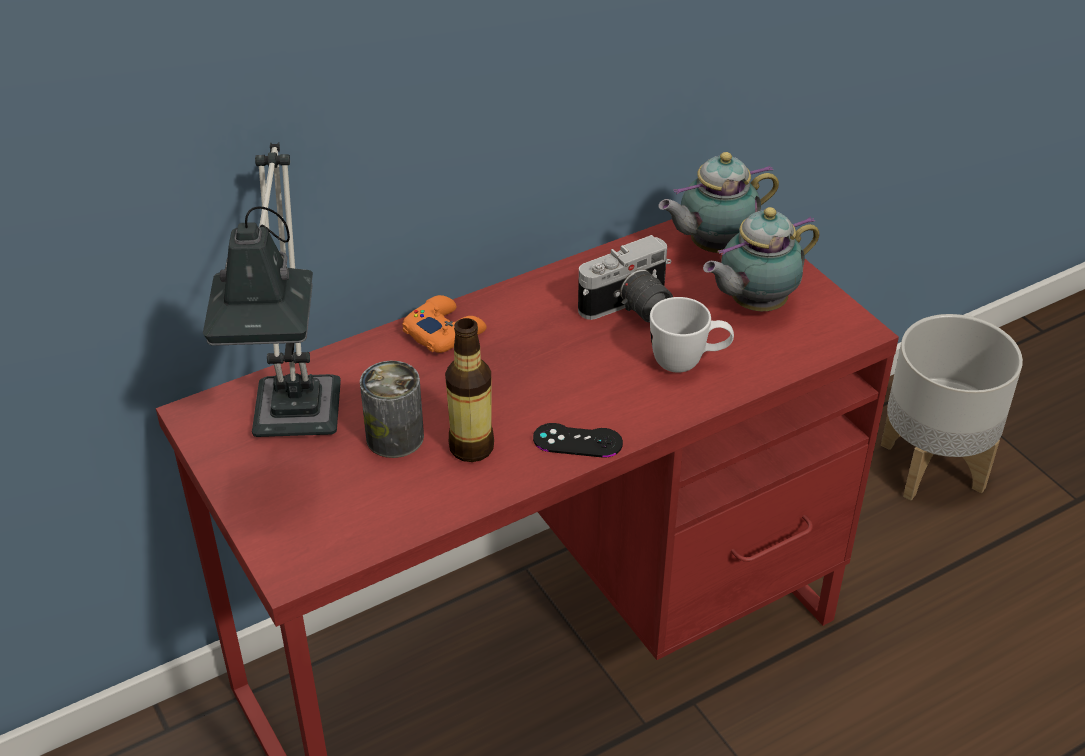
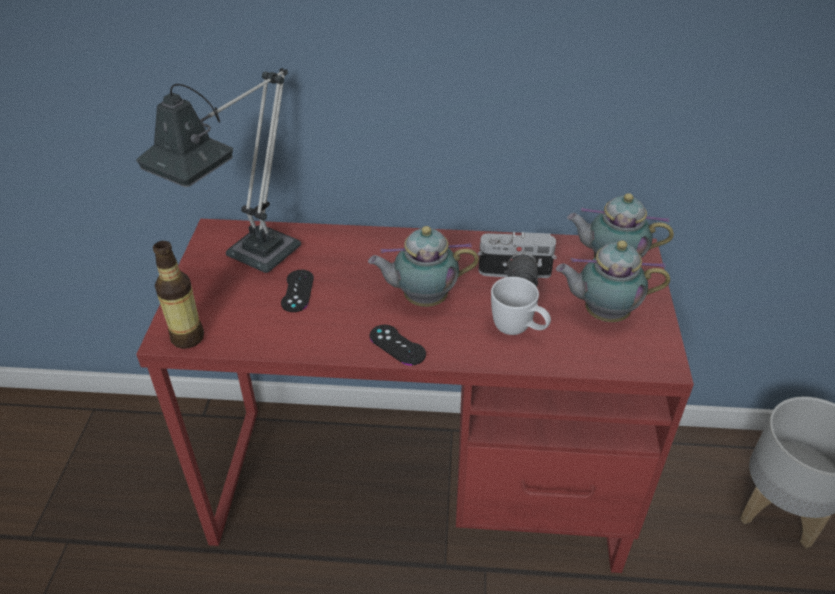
camera: 35 degrees right, 0 degrees up
(395, 437) = (297, 291): can -> black game controller
(444, 331) = (387, 244): orange game controller -> none
(471, 447) = (332, 318): bottle -> bottle (187, 337)
(552, 377) = (422, 299): none -> teapot

